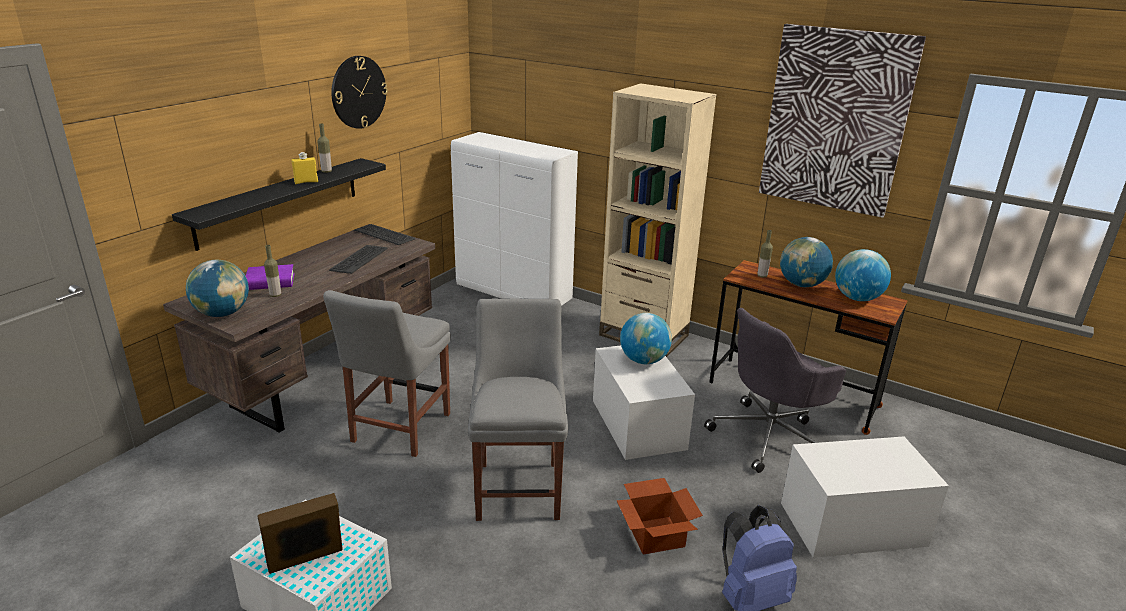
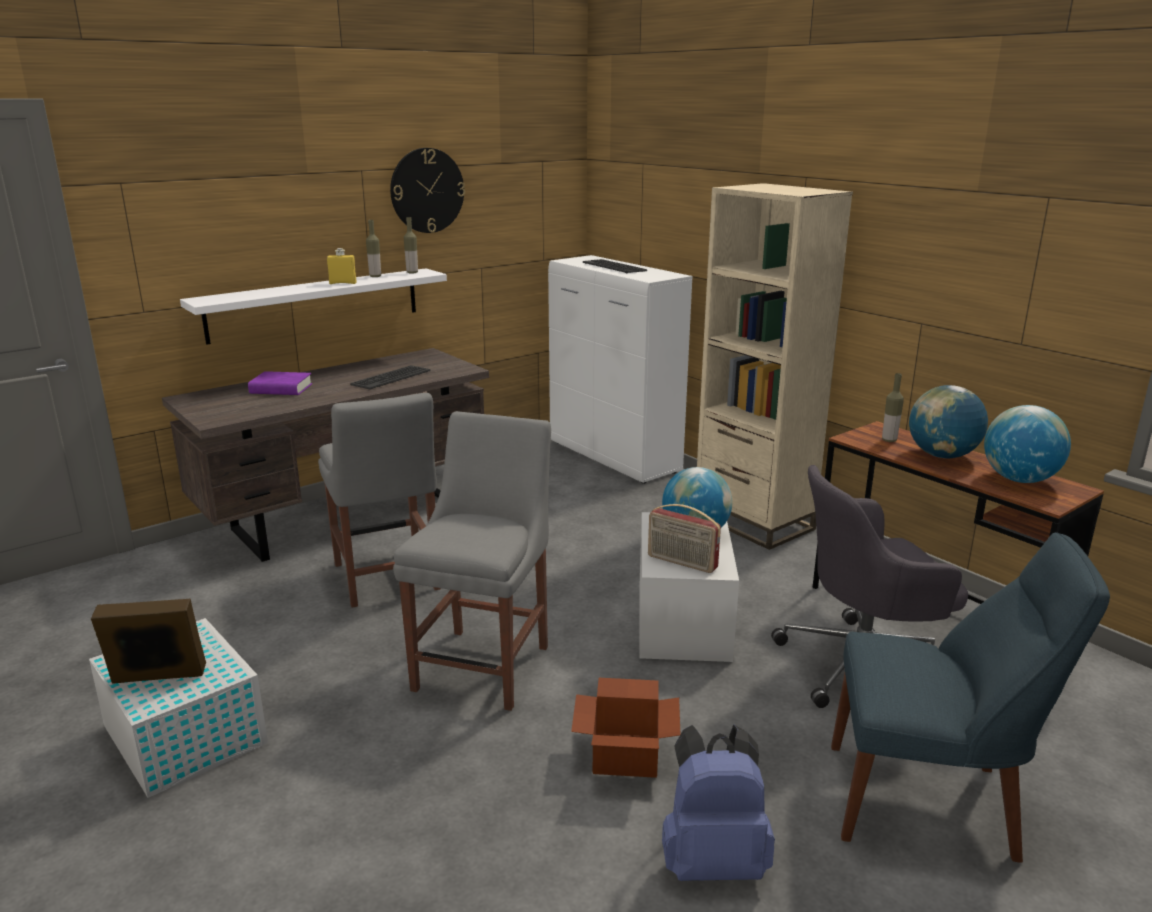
camera: 20 degrees right, 5 degrees down
(222, 313) = (208, 411): globe -> none
(275, 295) = (275, 401): bottle -> bottle (412, 272)
(279, 201) = (315, 304): black shelf -> white shelf
(385, 235) = (440, 358): keyboard -> keyboard (614, 267)
(398, 430) = (387, 579): grey chair -> grey chair turned 60 degrees counterclockwise
(649, 386) = (681, 562): none -> radio
(835, 120) = (1010, 222): picture -> none
(852, 524) = (930, 802): white storage box -> blue chair

